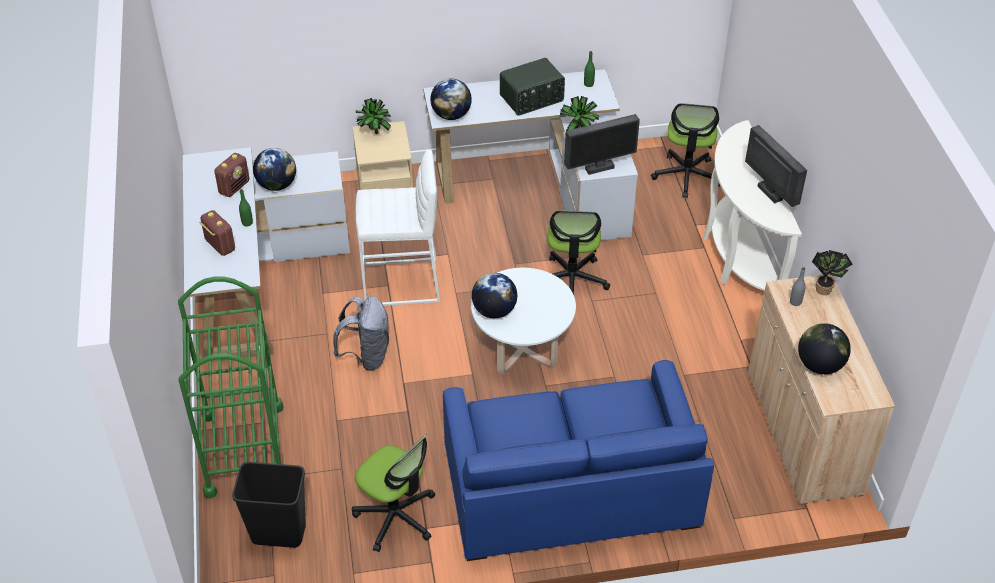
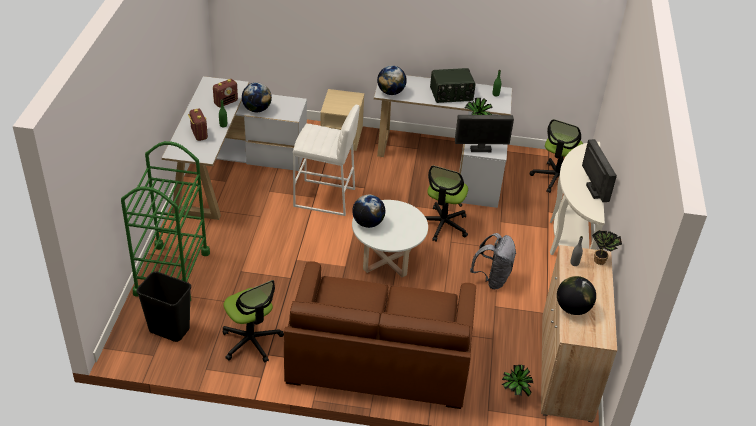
camera: 15 degrees right, 5 degrees down
(366, 356) = (279, 236): grey backpack -> grey backpack (492, 279)
(374, 134) = (340, 96): potted plant -> potted plant (514, 394)
(569, 487) = (379, 356): blue sofa -> brown sofa

